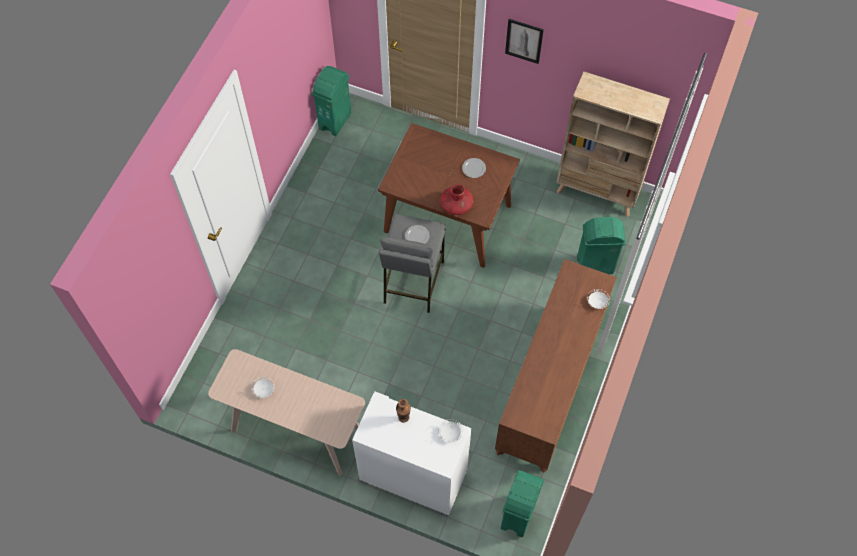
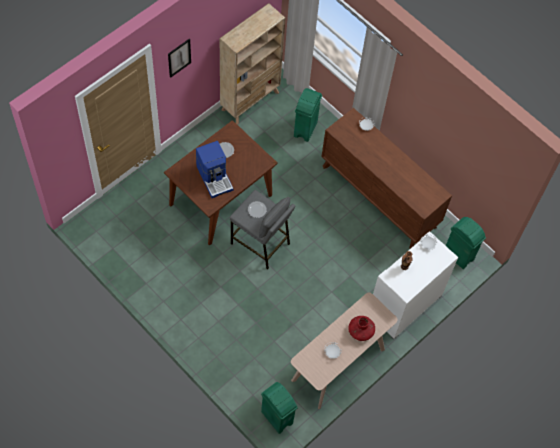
camera: 70 degrees left, 0 degrees up
(335, 121) = (93, 237): green trash can -> green trash can (277, 417)
(432, 174) = (215, 177): none -> coffee machine
(456, 205) = (248, 174): red vase -> red vase (361, 331)

